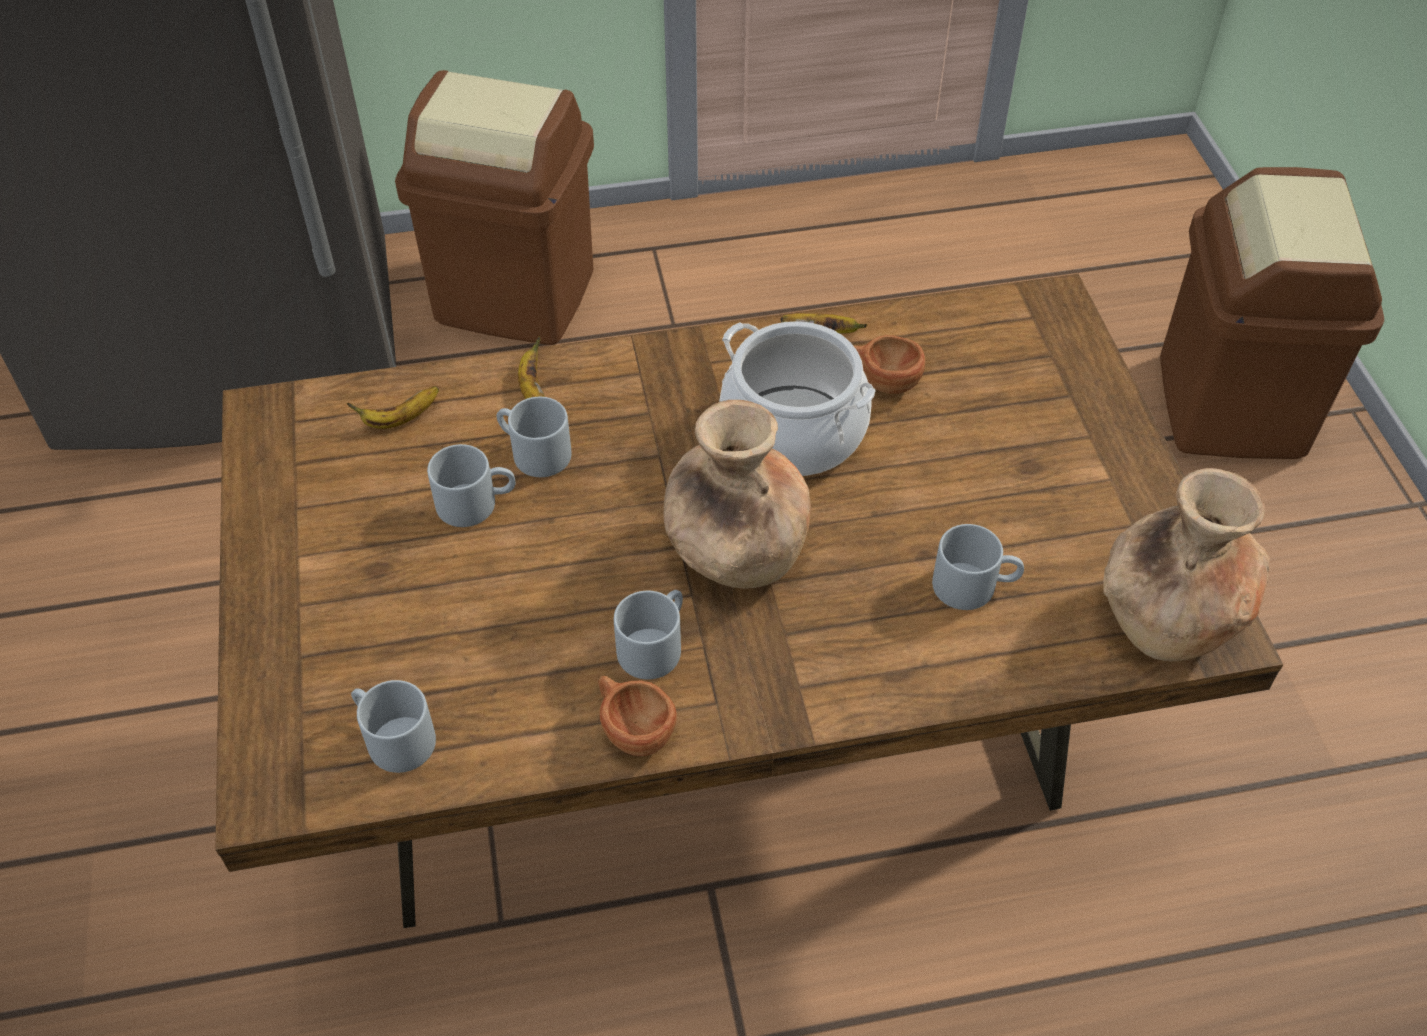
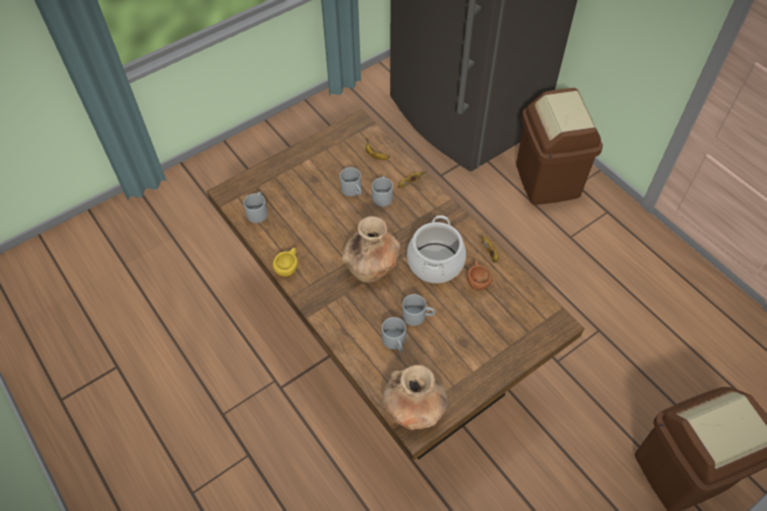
camera: 65 degrees right, 5 degrees up
(632, 729) = (288, 267): brown cup -> yellow cup
(654, 644) = (323, 260): grey mug -> grey mug (418, 315)

